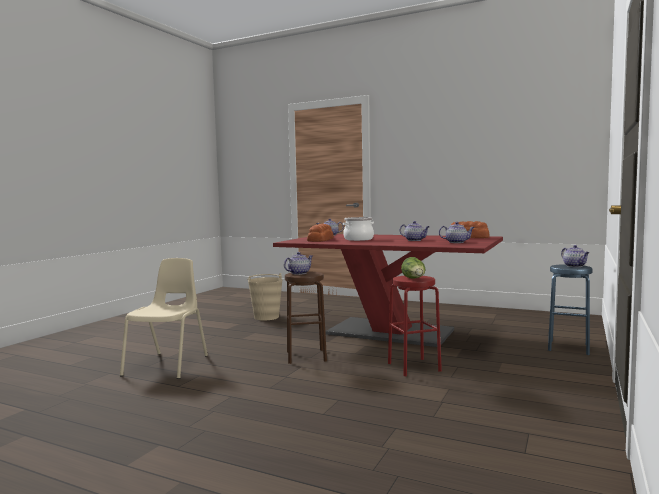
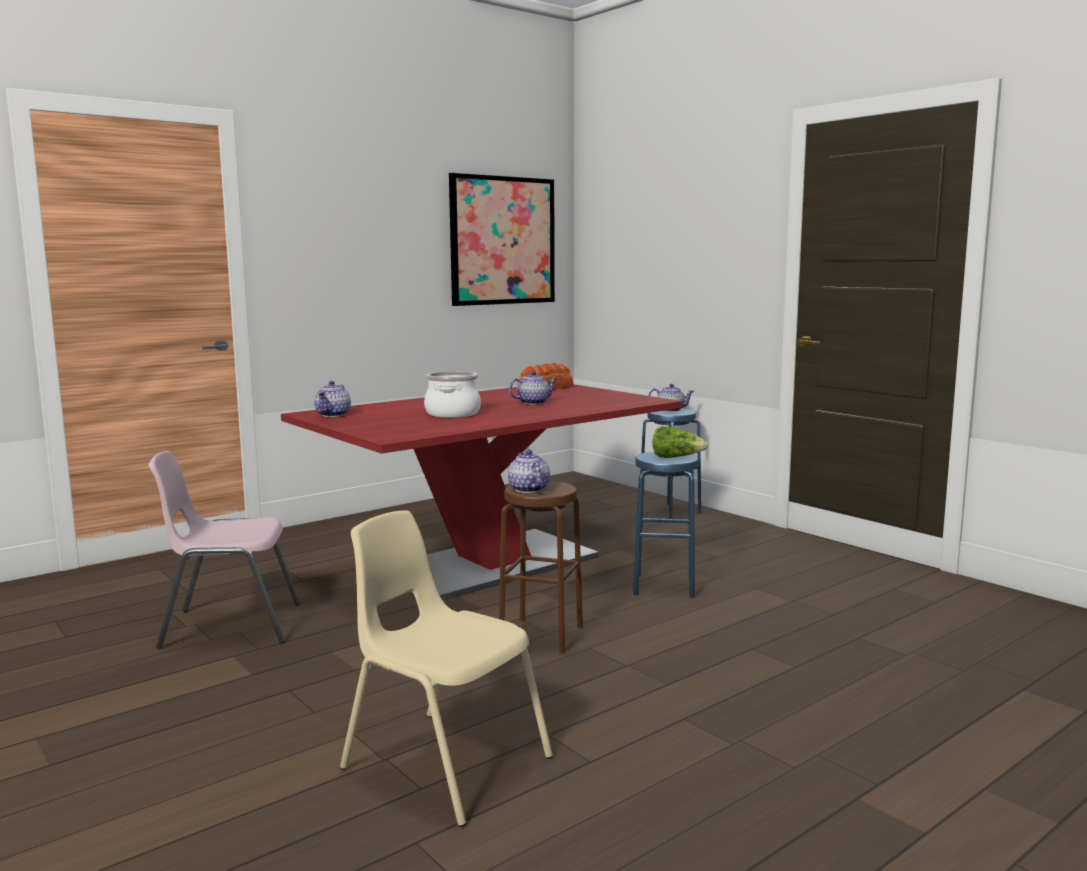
camera: 65 degrees left, 5 degrees up
(266, 317) = (229, 625): beige bucket -> pink chair
(321, 240) = (409, 425): bread -> none
(413, 367) = (664, 586): red stool -> blue stool
(457, 242) = (599, 398): teapot -> none
(535, 144) = (502, 240): none -> picture

